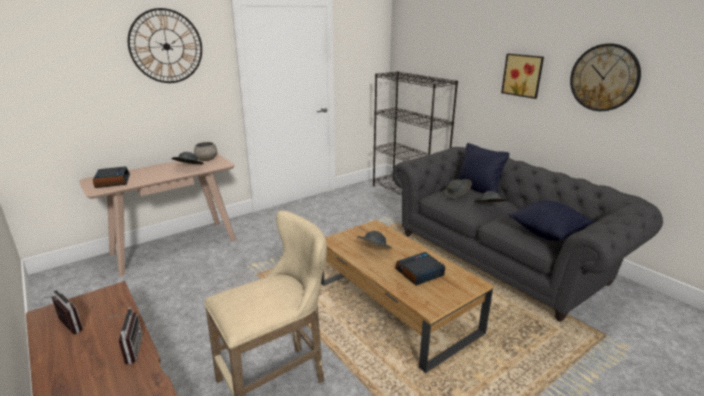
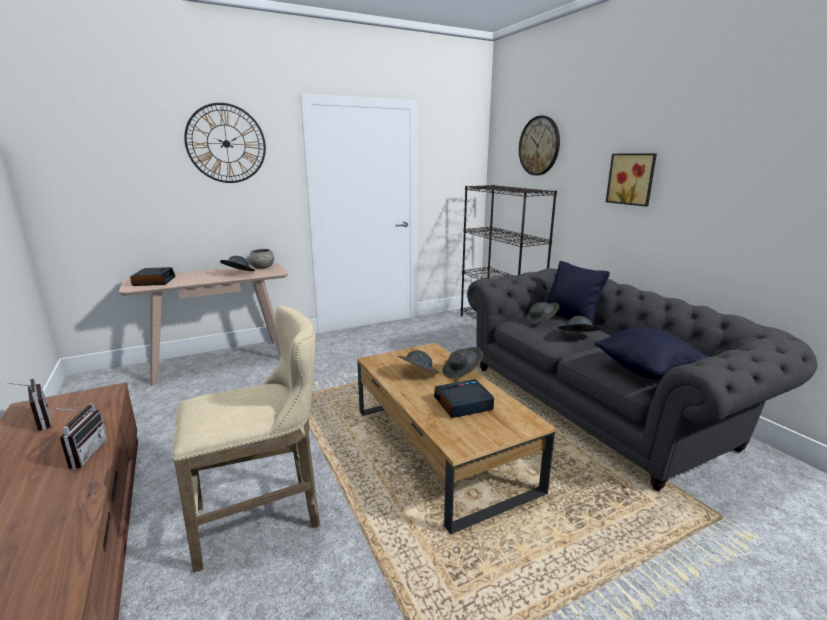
camera: 10 degrees right, 5 degrees down
(408, 245) = (462, 372): none -> grey hat
(604, 78) = (734, 174): wall clock -> wall clock (539, 146)

